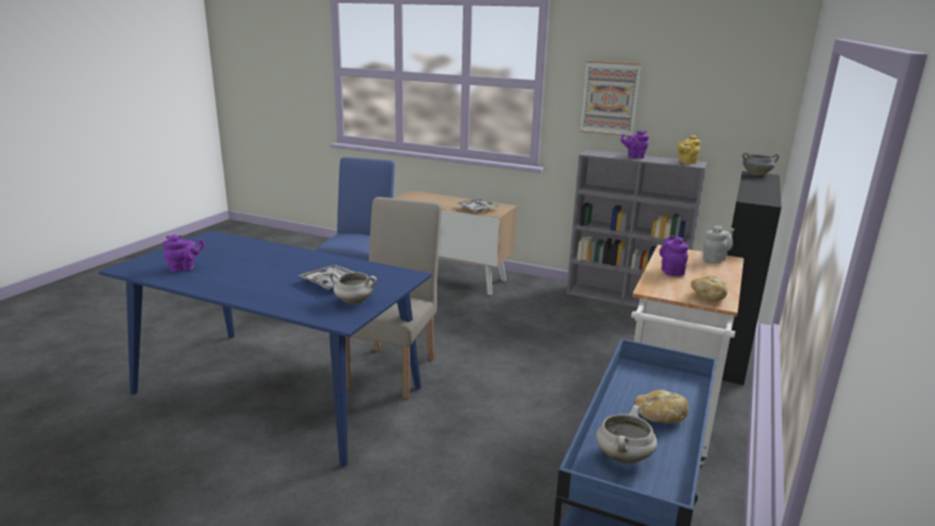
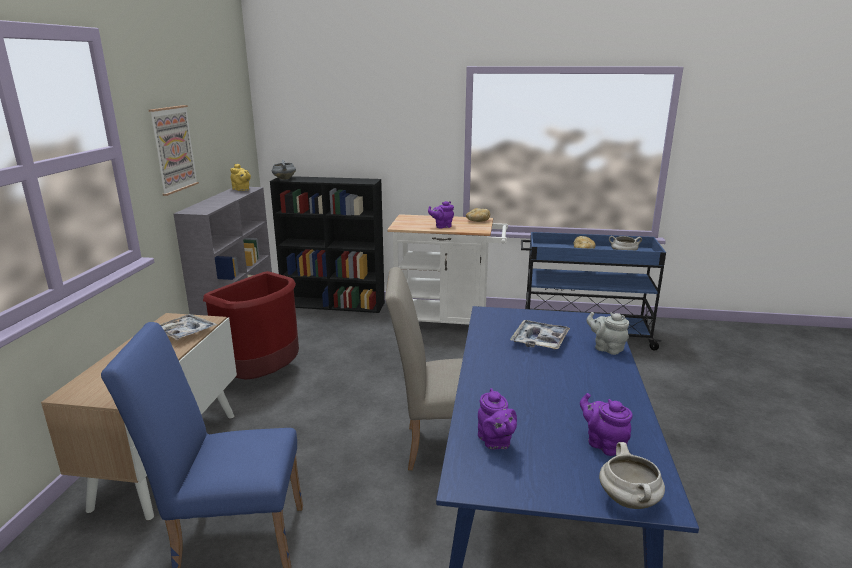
camera: 105 degrees left, 0 degrees up
(353, 302) = (566, 323): white cooking pot -> white cooking pot (629, 501)
(551, 306) = (263, 375): none -> red trash can
(634, 157) = (218, 200): purple teapot -> purple teapot (495, 442)
(715, 259) = (409, 218): grey teapot -> grey teapot (606, 348)

